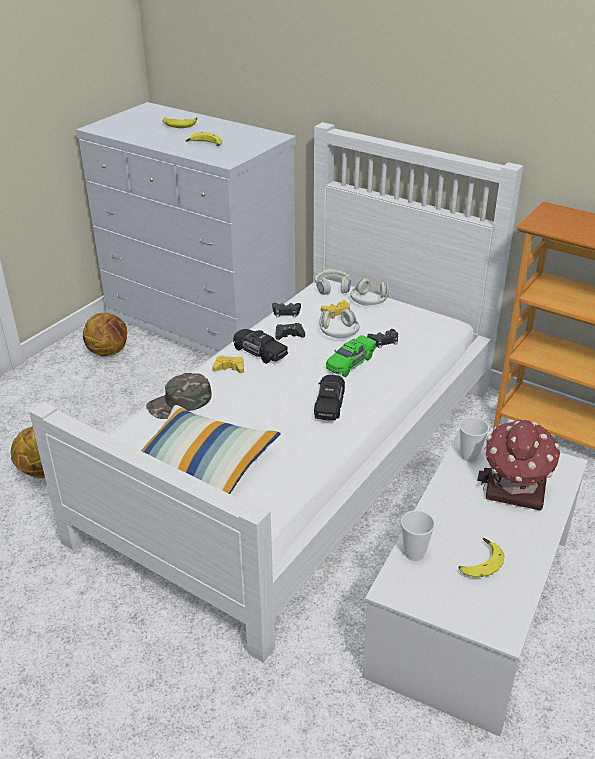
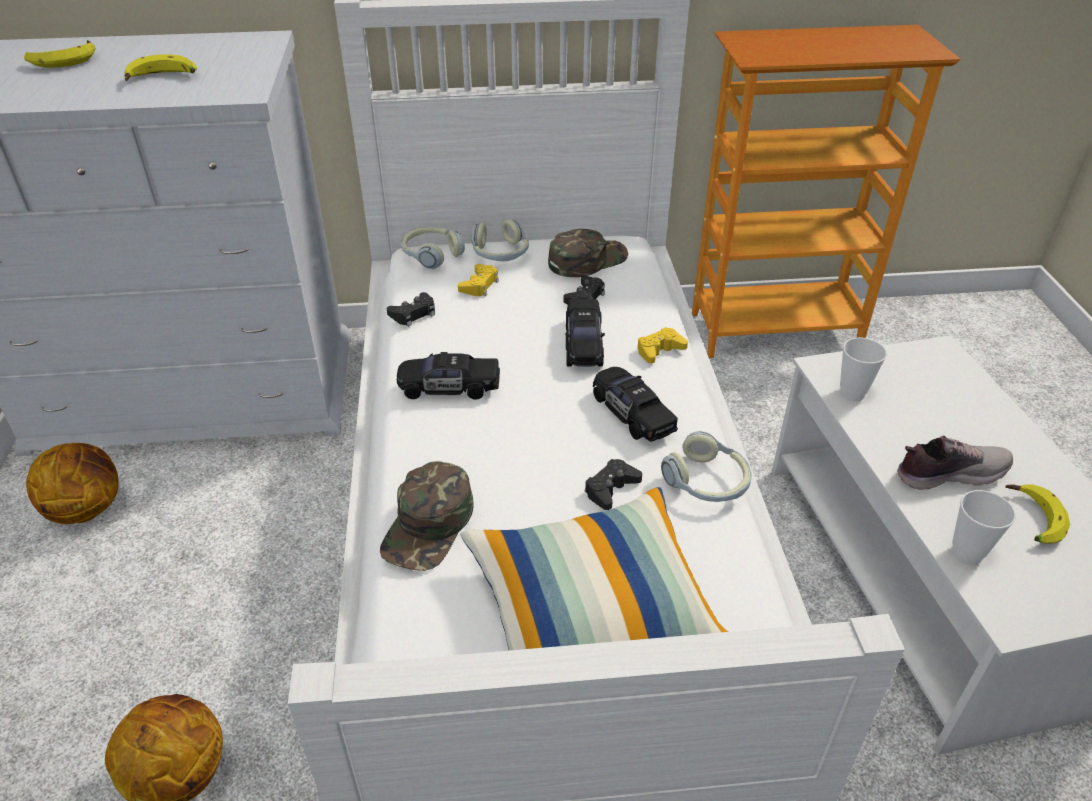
camera: 40 degrees left, 5 degrees up
(229, 368) = (436, 431): yellow game controller -> yellow game controller (659, 350)
(289, 335) = (458, 343): black game controller -> black game controller (611, 489)
(339, 333) = (518, 311): headphones -> headphones (707, 482)
(350, 363) = (583, 344): green toy car -> black toy car
(412, 323) = (587, 260): none -> green cap
(464, 518) = (948, 473): none -> shoe
(515, 487) = (938, 405): toy house -> none

